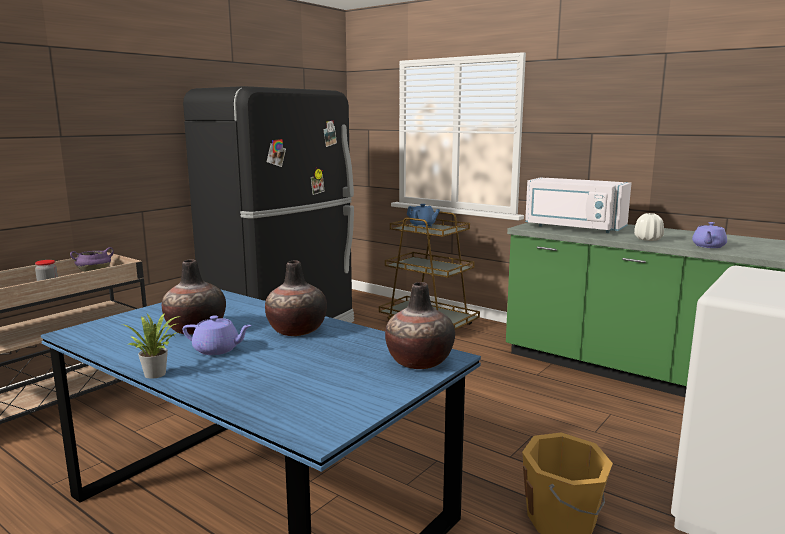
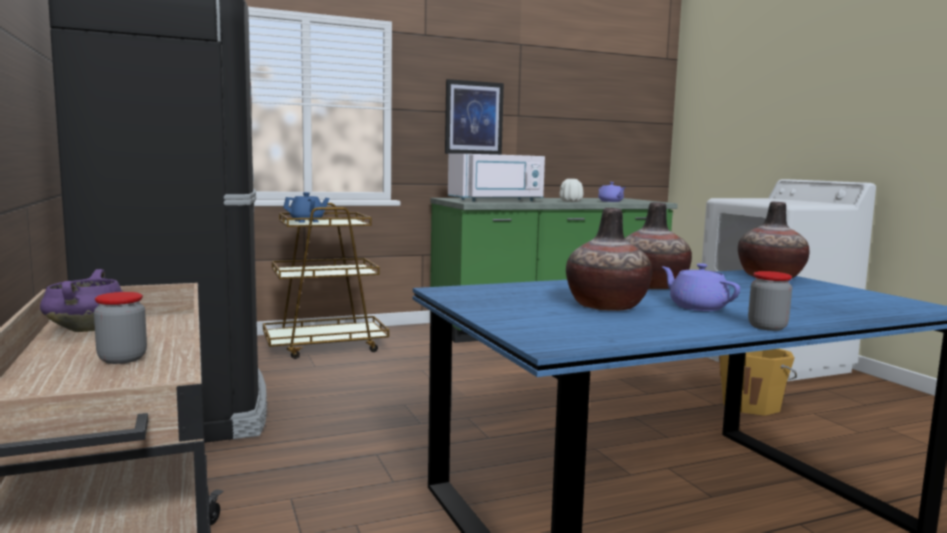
camera: 60 degrees left, 5 degrees down
(157, 373) = (767, 327): potted plant -> jar
(217, 350) = (697, 307): purple teapot -> purple teapot turned 75 degrees counterclockwise
(601, 139) = (473, 118): none -> picture

